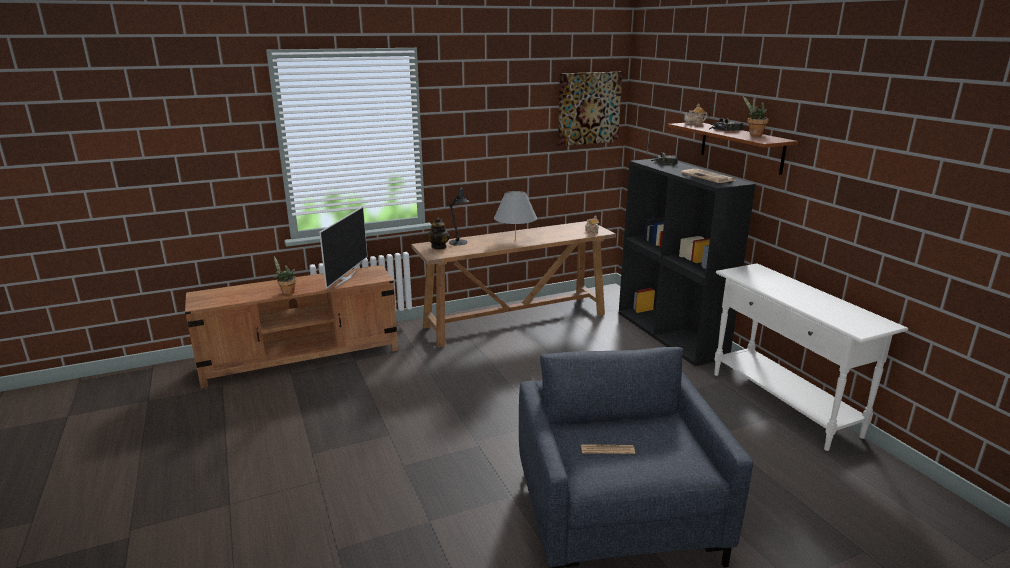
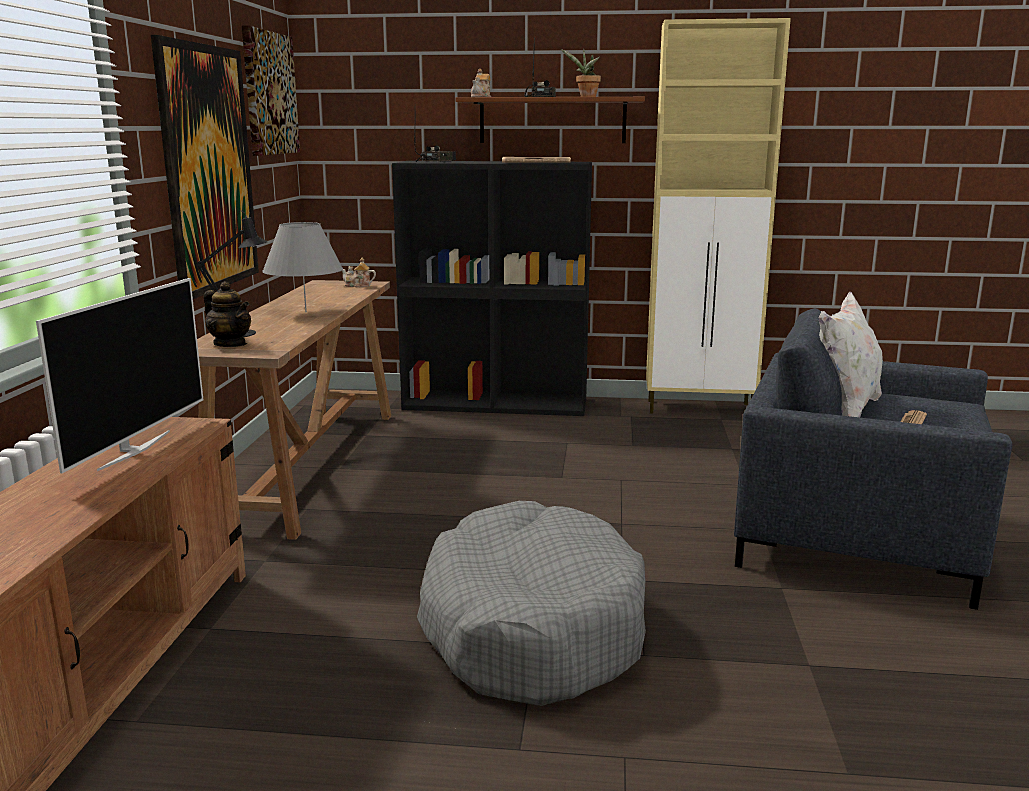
camera: 60 degrees left, 5 degrees down
(286, 292) = (83, 509): potted plant -> none
(344, 279) = (133, 450): television -> television turned 60 degrees clockwise
(406, 428) = (531, 627): none -> grey dog bed
(505, 154) = (208, 169): none -> picture
(609, 421) = (844, 411): none -> white pillow
(783, 404) = (701, 408): white console table -> beige cabinet

